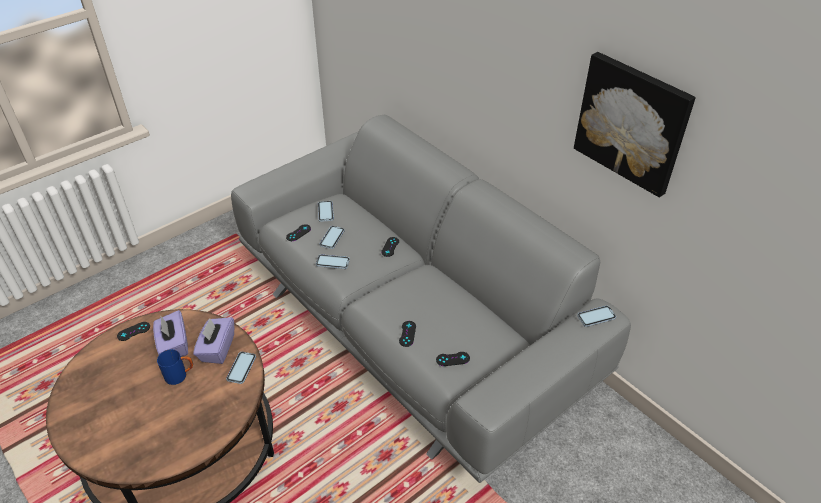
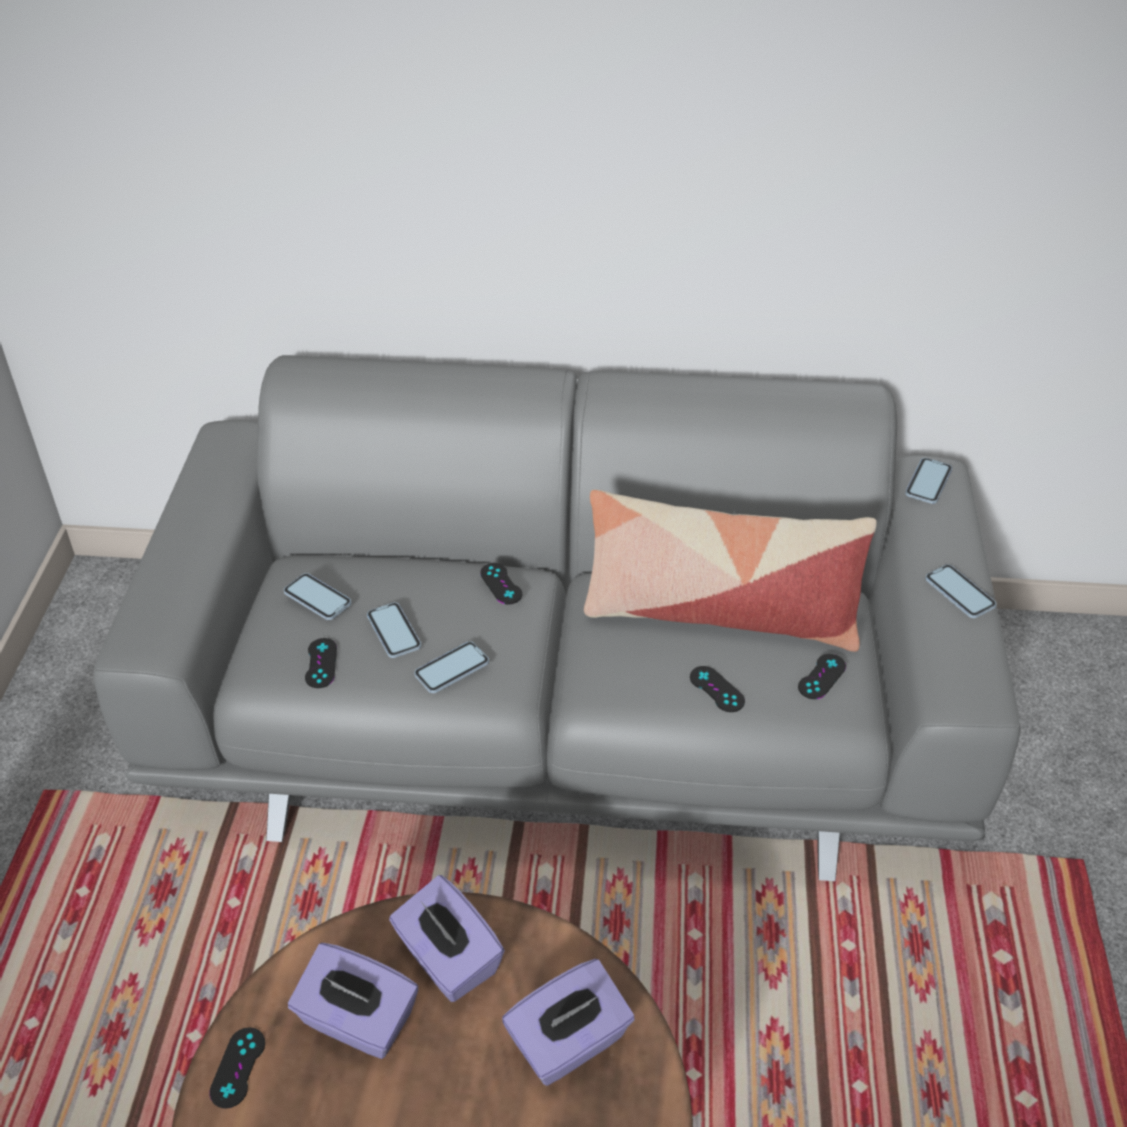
camera: 45 degrees left, 0 degrees up
(180, 375) = (446, 1058): blue mug -> none
(214, 401) = (569, 1043): none -> purple tissue box
(241, 368) = (536, 952): phone -> phone (959, 593)
(451, 309) = (719, 611): none -> pillow
(632, 122) = (916, 120): picture -> none

